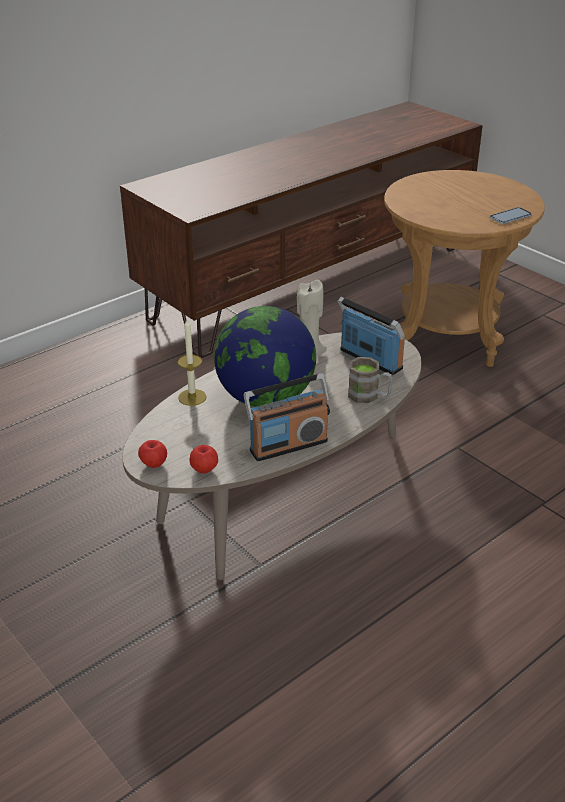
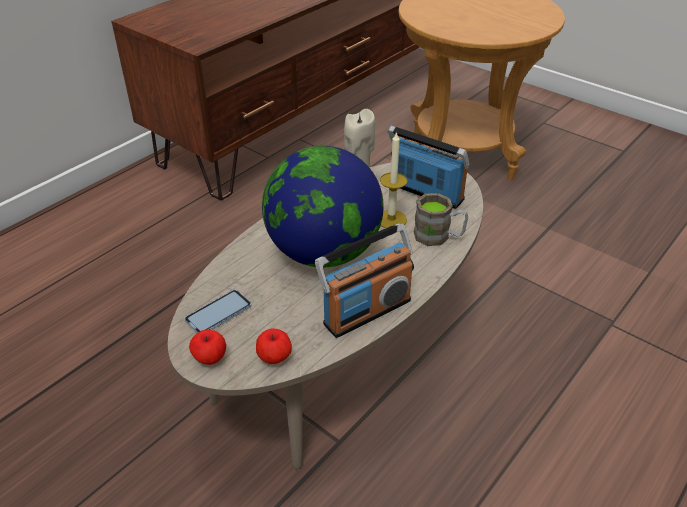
camera: 10 degrees left, 5 degrees up
(192, 397) = (238, 261): candle -> candle (391, 219)
(510, 217) = (535, 24): phone -> phone (218, 313)

